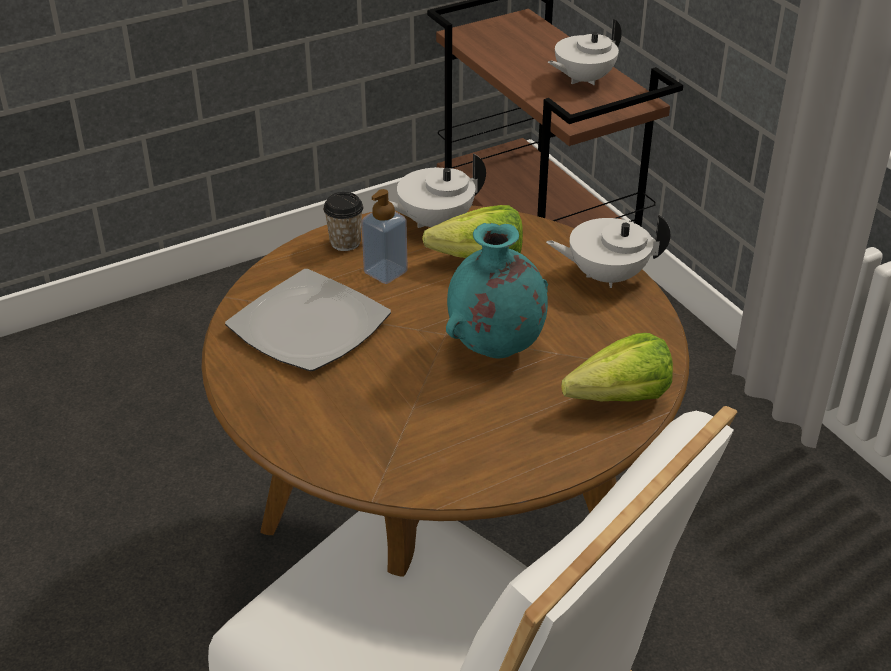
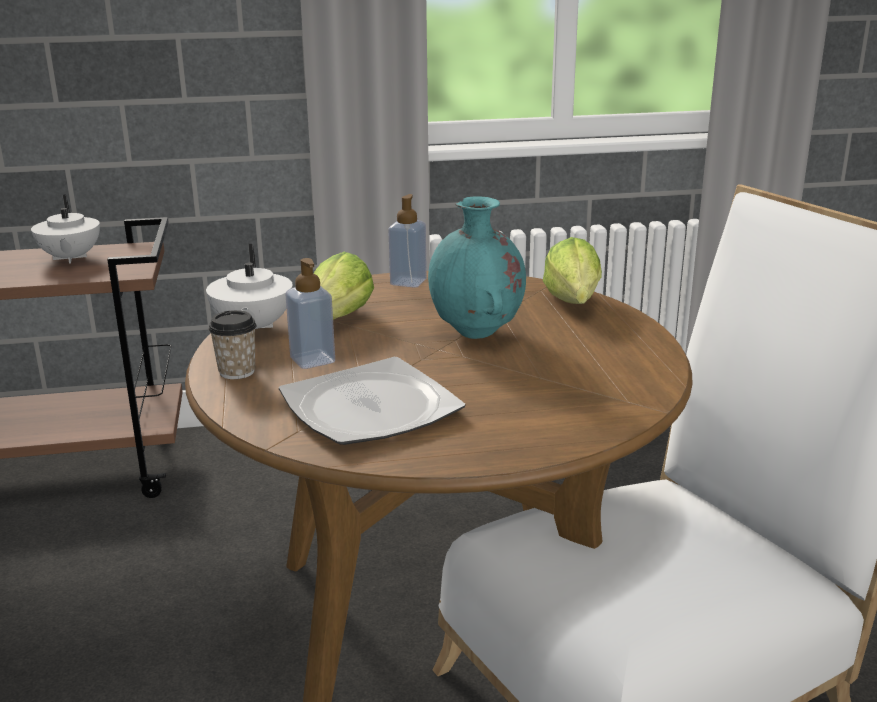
camera: 70 degrees left, 15 degrees down
(606, 276) = (408, 282): white teapot -> soap dispenser

